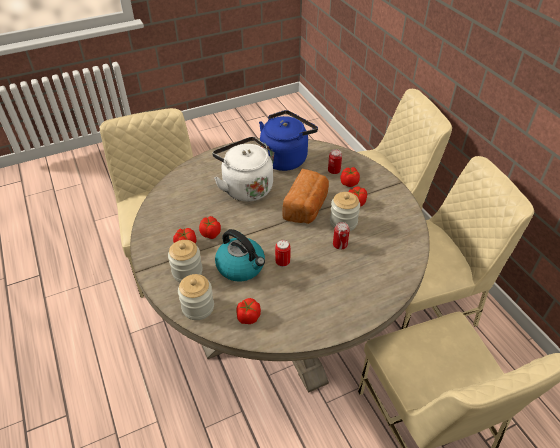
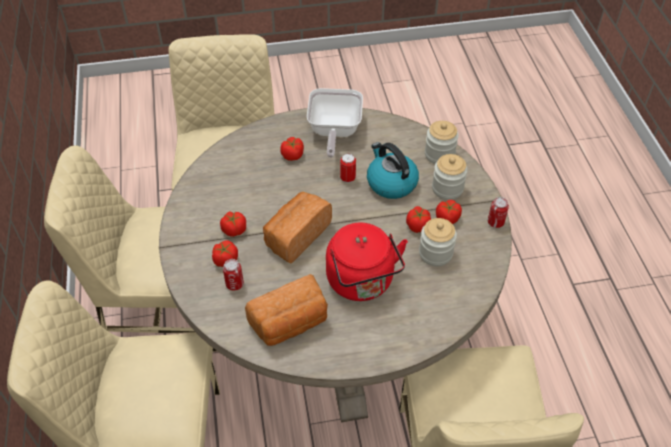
camera: 165 degrees left, 5 degrees up
(245, 187) = (362, 283): white kettle -> red kettle
(248, 317) = (394, 138): tomato -> tomato (292, 155)
(286, 158) = (290, 323): blue kettle -> bread
(314, 310) = (333, 132): none -> frying pan
(340, 245) = (280, 184): can -> can (495, 222)
(343, 222) = (263, 208): jar -> jar (435, 253)

